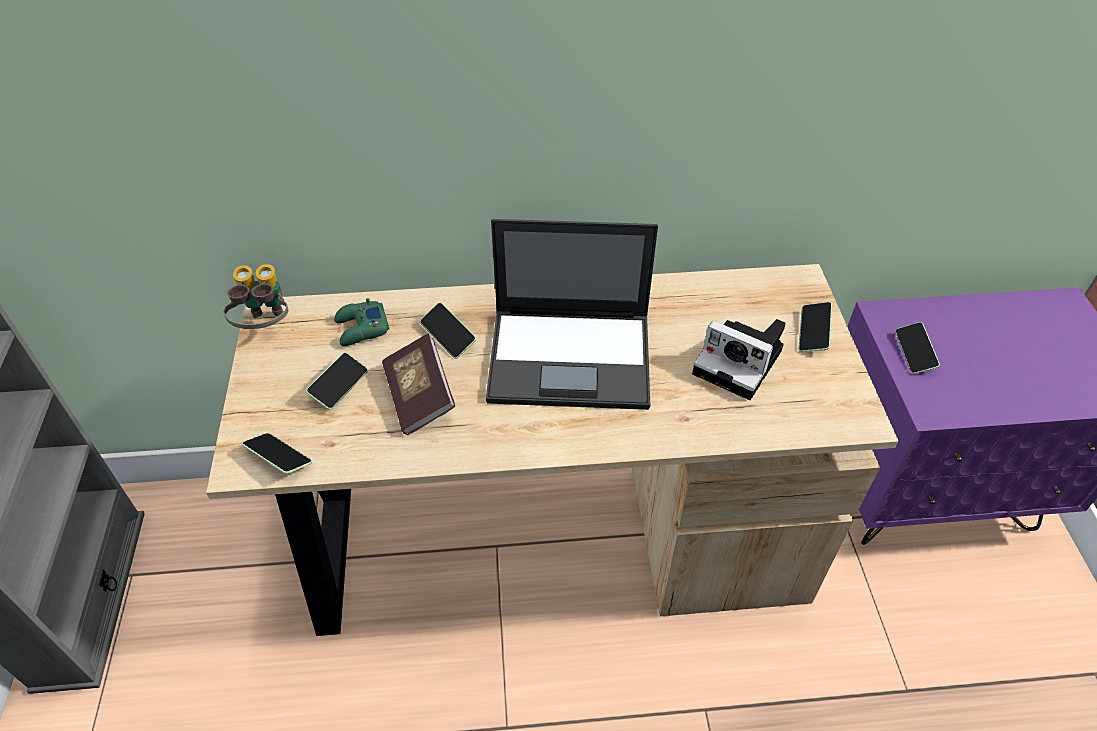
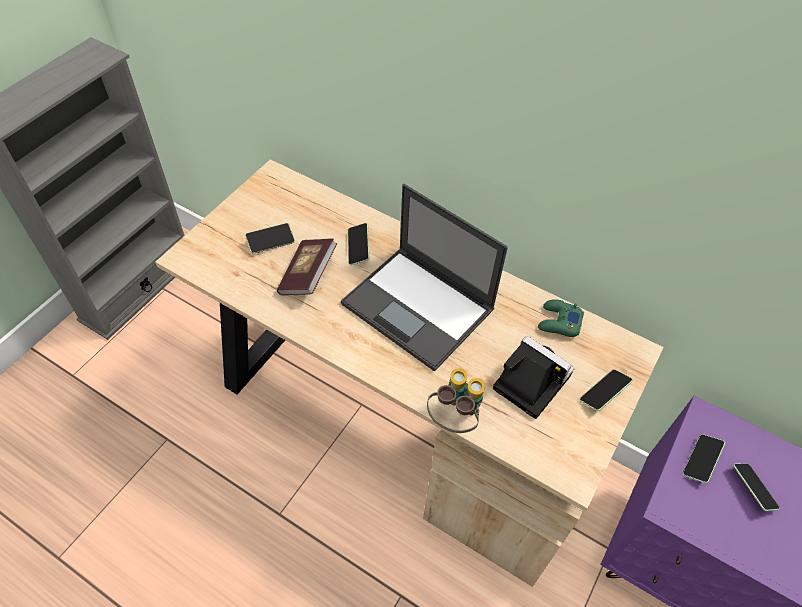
camera: 35 degrees right, 5 degrees up
(266, 326) = (265, 182): binoculars -> binoculars (454, 418)
(279, 459) = (204, 266): phone -> phone (752, 489)
(361, 328) = (314, 214): green game controller -> green game controller (559, 322)
(741, 363) = (528, 381): camera -> camera turned 150 degrees clockwise

